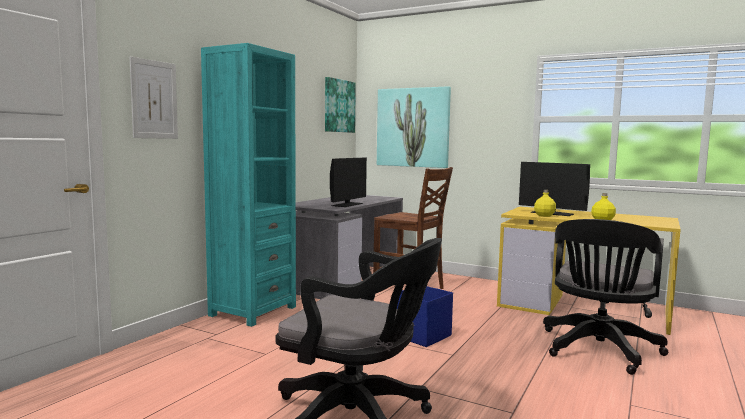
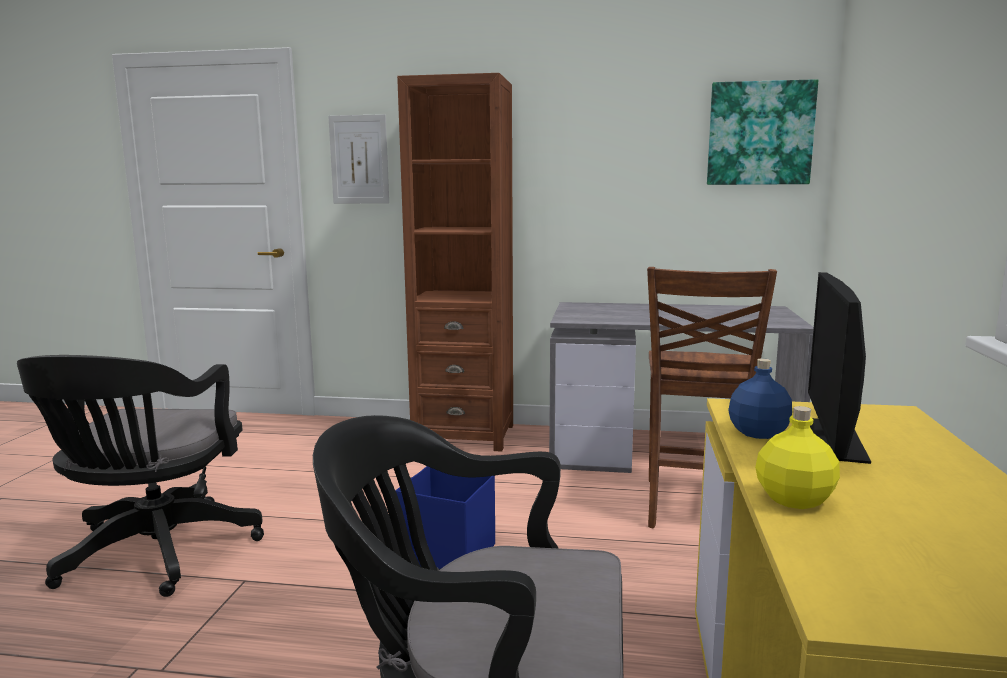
camera: 70 degrees right, 5 degrees up
(253, 311) = (464, 435): turquoise bookcase -> brown bookcase
(347, 204) = (629, 319): monitor -> none
(413, 127) = (872, 171): picture -> none
(544, 215) = (757, 433): yellow bottle -> blue bottle

